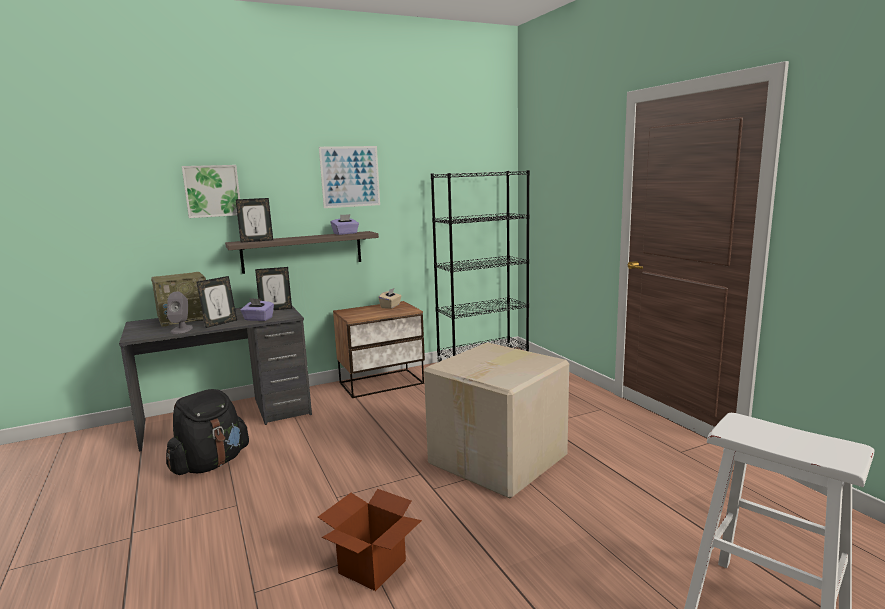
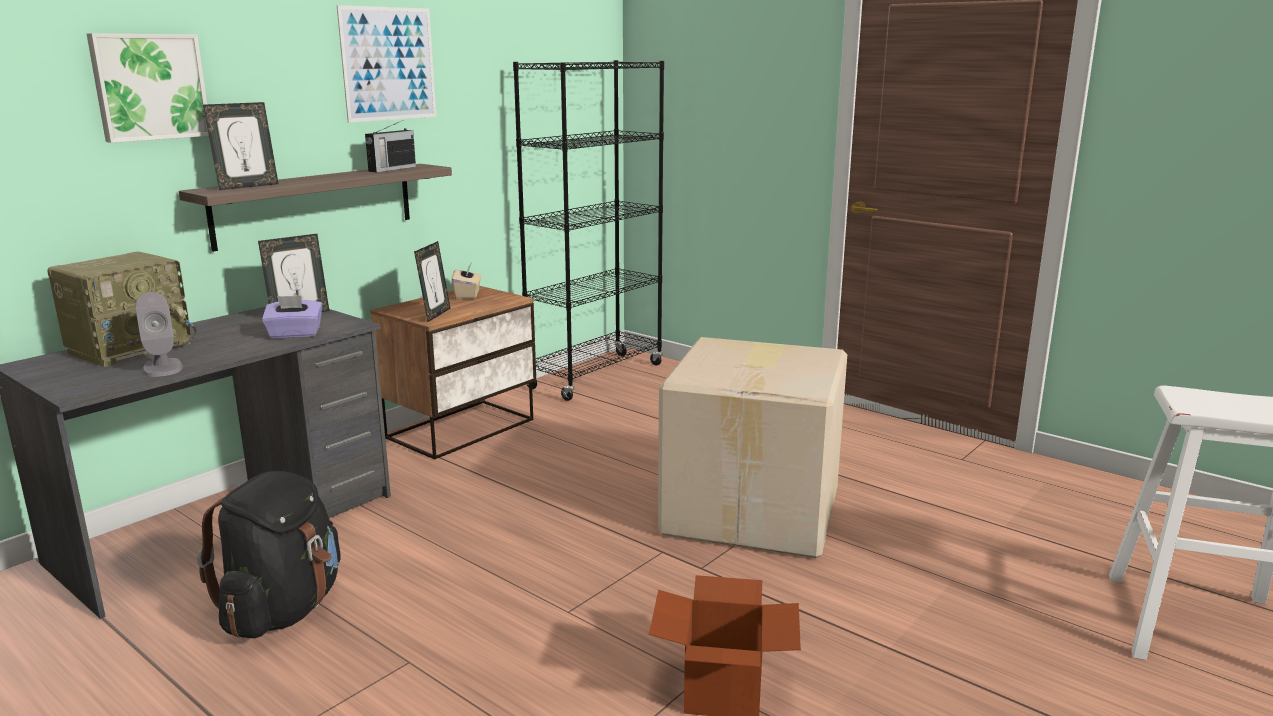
camera: 25 degrees left, 5 degrees up
(220, 323) = (227, 349): picture frame -> picture frame (435, 314)
(345, 233) = (391, 169): purple tissue box -> radio

